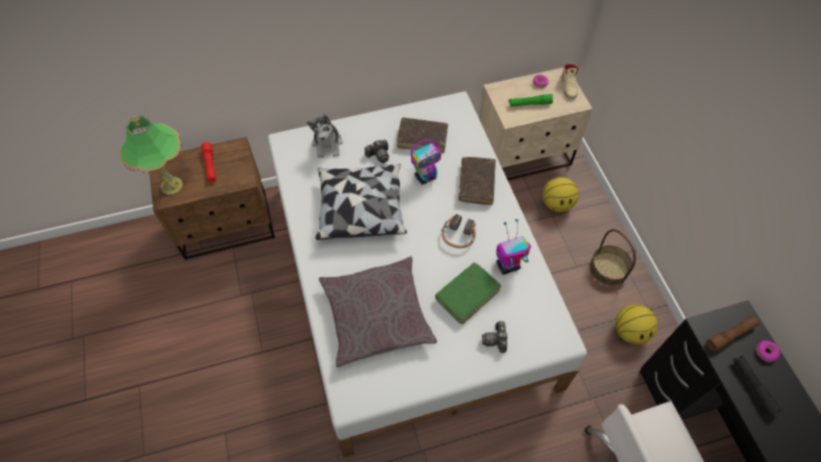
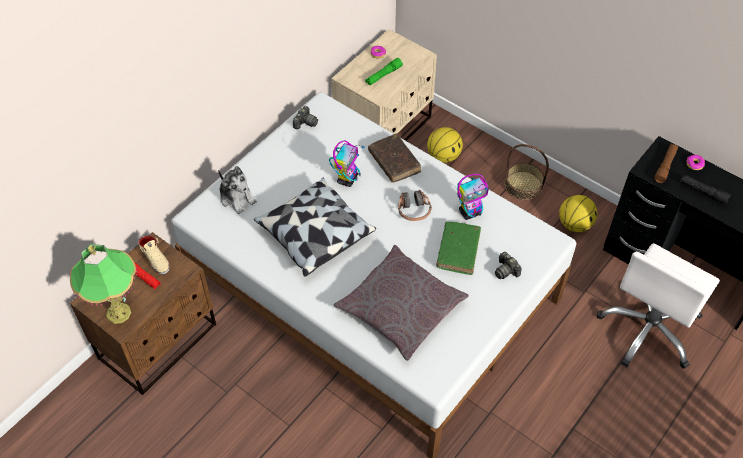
camera: 35 degrees left, 5 degrees down
(378, 155) = (291, 183): camera -> camera (305, 123)
(422, 139) = (318, 149): brown book -> none
(507, 266) = (470, 212): toy robot -> toy robot turned 150 degrees counterclockwise
(569, 86) = (403, 45): beige shoe -> beige shoe (156, 259)

